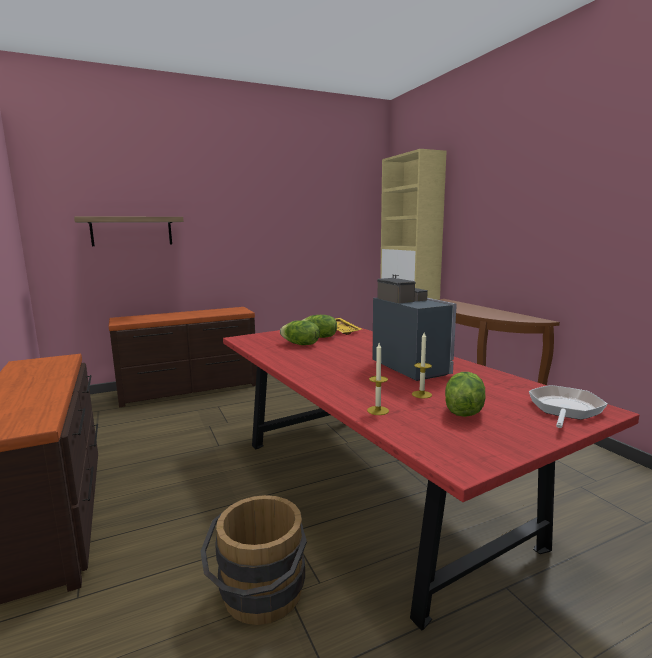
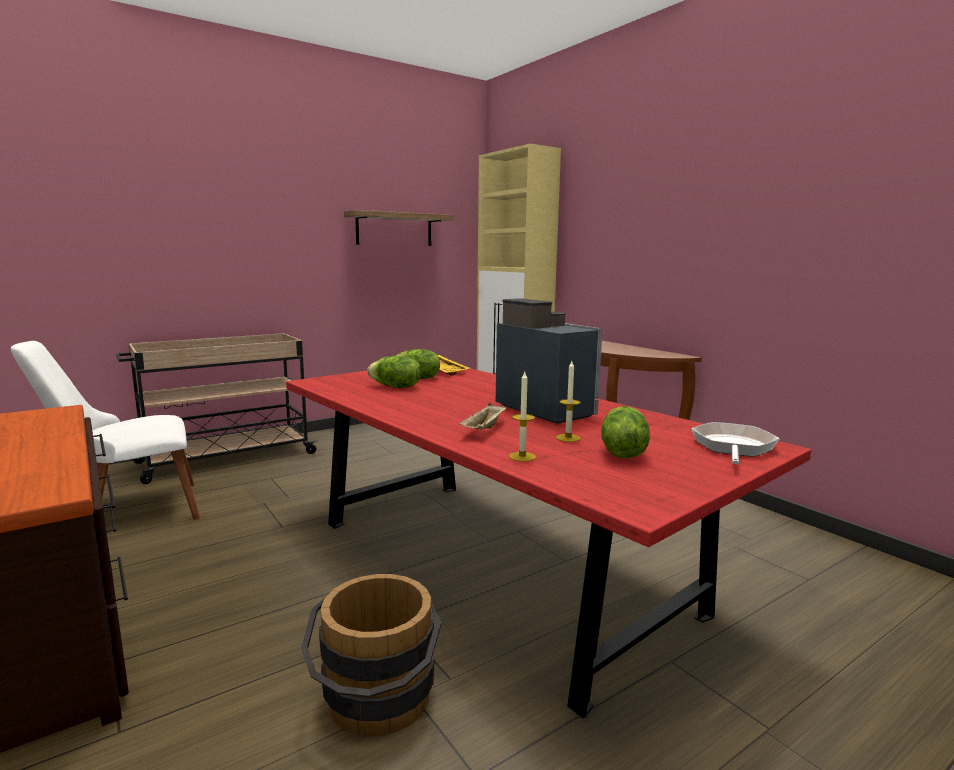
camera: 10 degrees left, 0 degrees up
(116, 428) = (126, 512): none -> white chair
(132, 231) = (137, 237): shelf -> shelf (394, 229)
(190, 389) = (225, 458): brown dresser -> beige cart
(356, 384) = (484, 429): none -> beige tray

